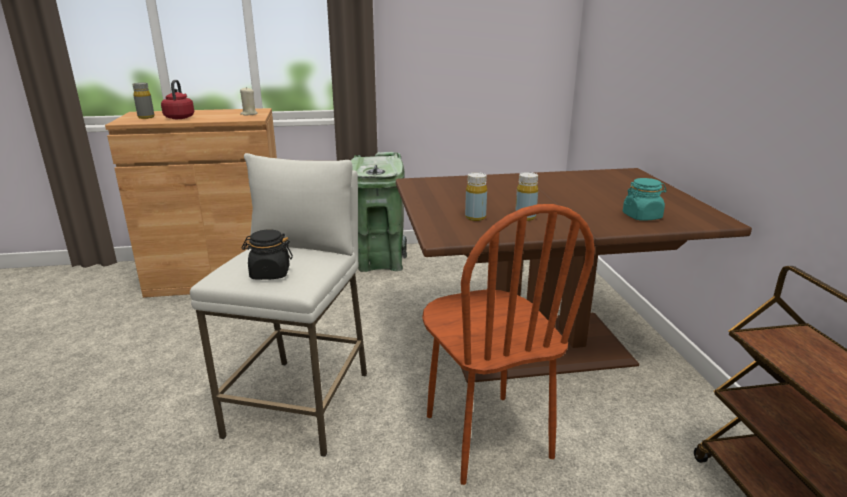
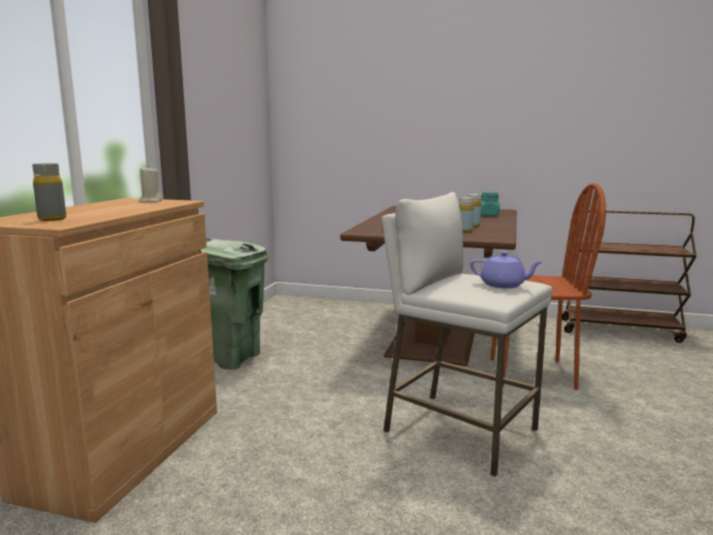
camera: 65 degrees left, 10 degrees down
(180, 117) = (100, 212): red kettle -> none
(270, 273) = (503, 285): black jar -> purple teapot

